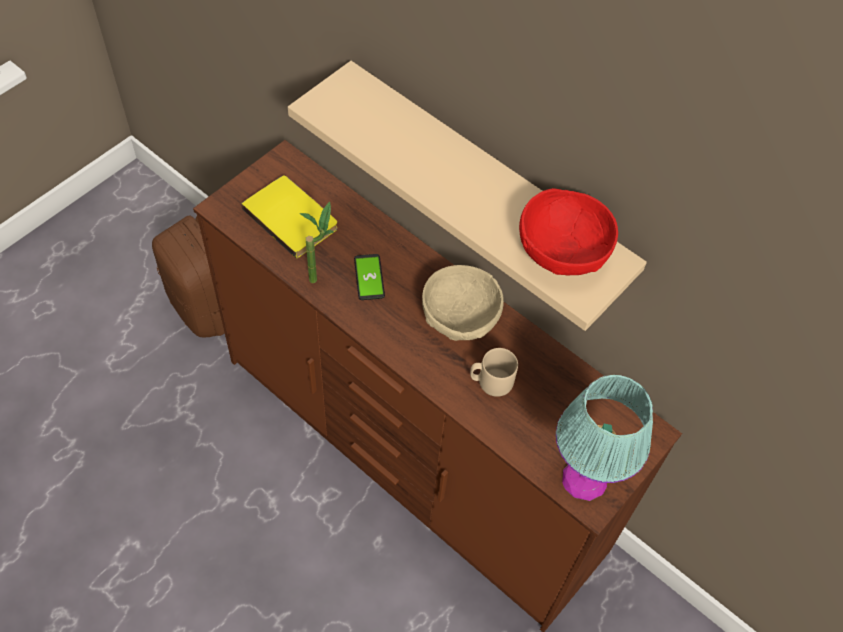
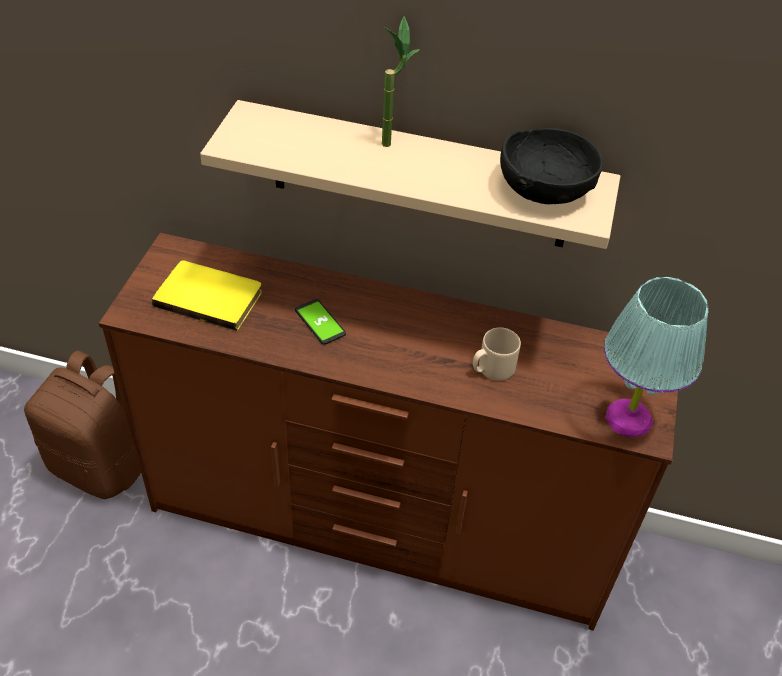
camera: 25 degrees left, 10 degrees down
(320, 277) = (271, 338): potted plant -> potted plant (392, 139)
(459, 317) = (427, 326): beige bowl -> none
(563, 250) = (544, 188): red bowl -> black bowl

